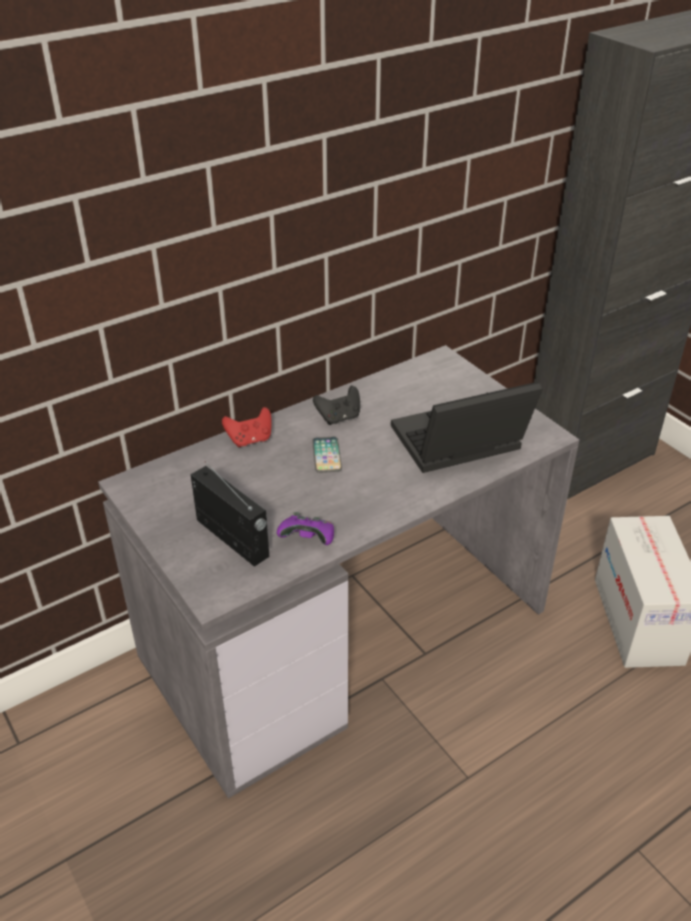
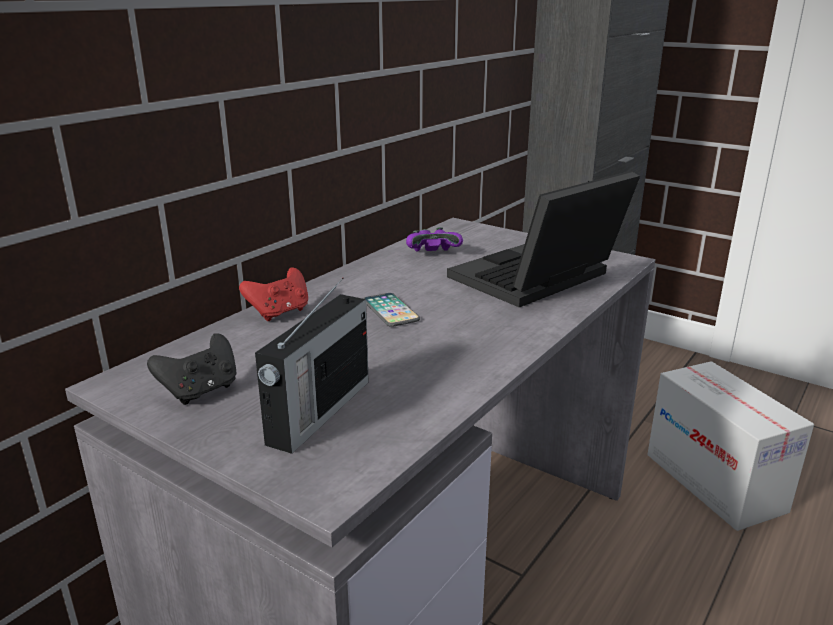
camera: 20 degrees left, 15 degrees down
(233, 539) = (318, 412): radio -> radio turned 90 degrees clockwise
(308, 540) = (429, 392): purple game controller -> purple game controller (433, 254)
(339, 418) = (380, 279): black game controller -> black game controller (201, 391)

